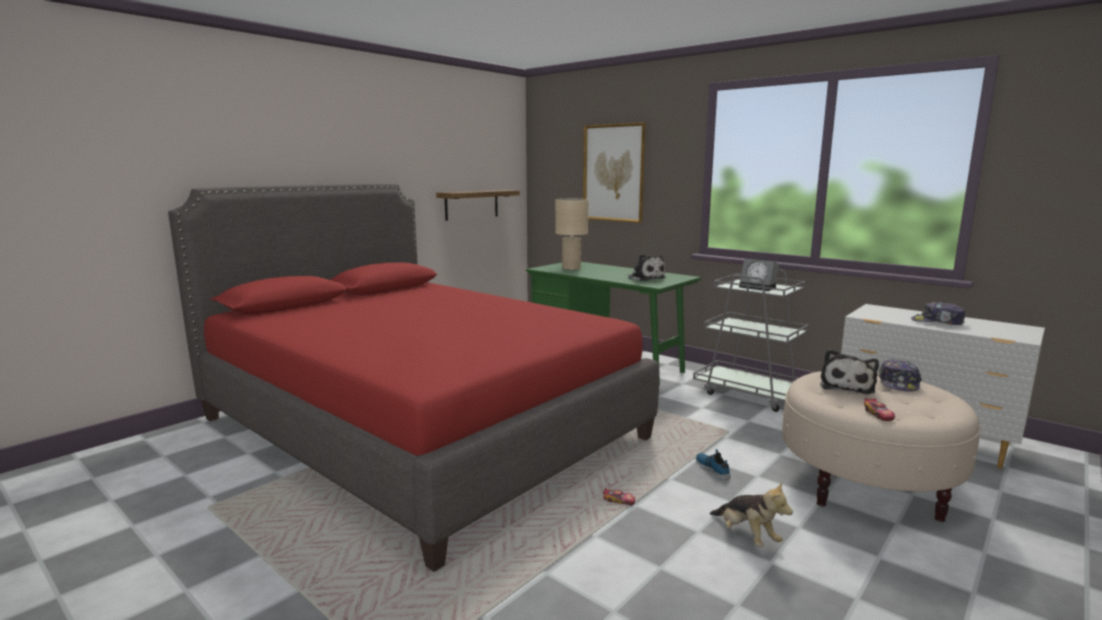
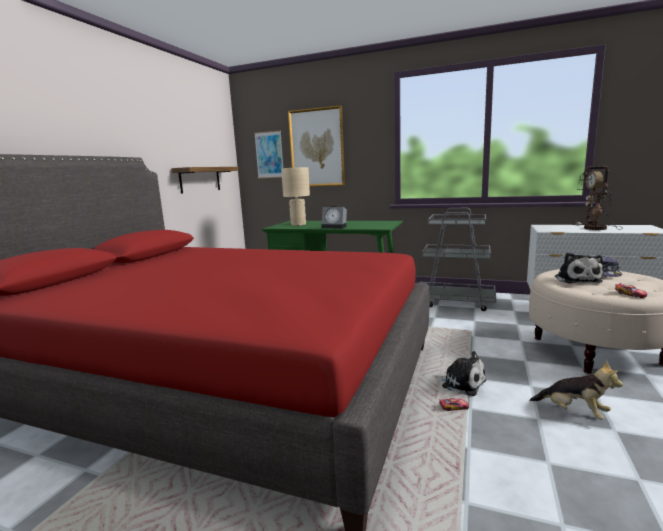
camera: 20 degrees left, 0 degrees up
(561, 177) = (269, 155): none -> picture
(645, 278) = (366, 225): plush toy -> plush toy (461, 383)
(713, 469) = (491, 362): shoe -> none
(759, 287) = (458, 221): alarm clock -> alarm clock (335, 227)
(937, 322) = (594, 229): cap -> table lamp

